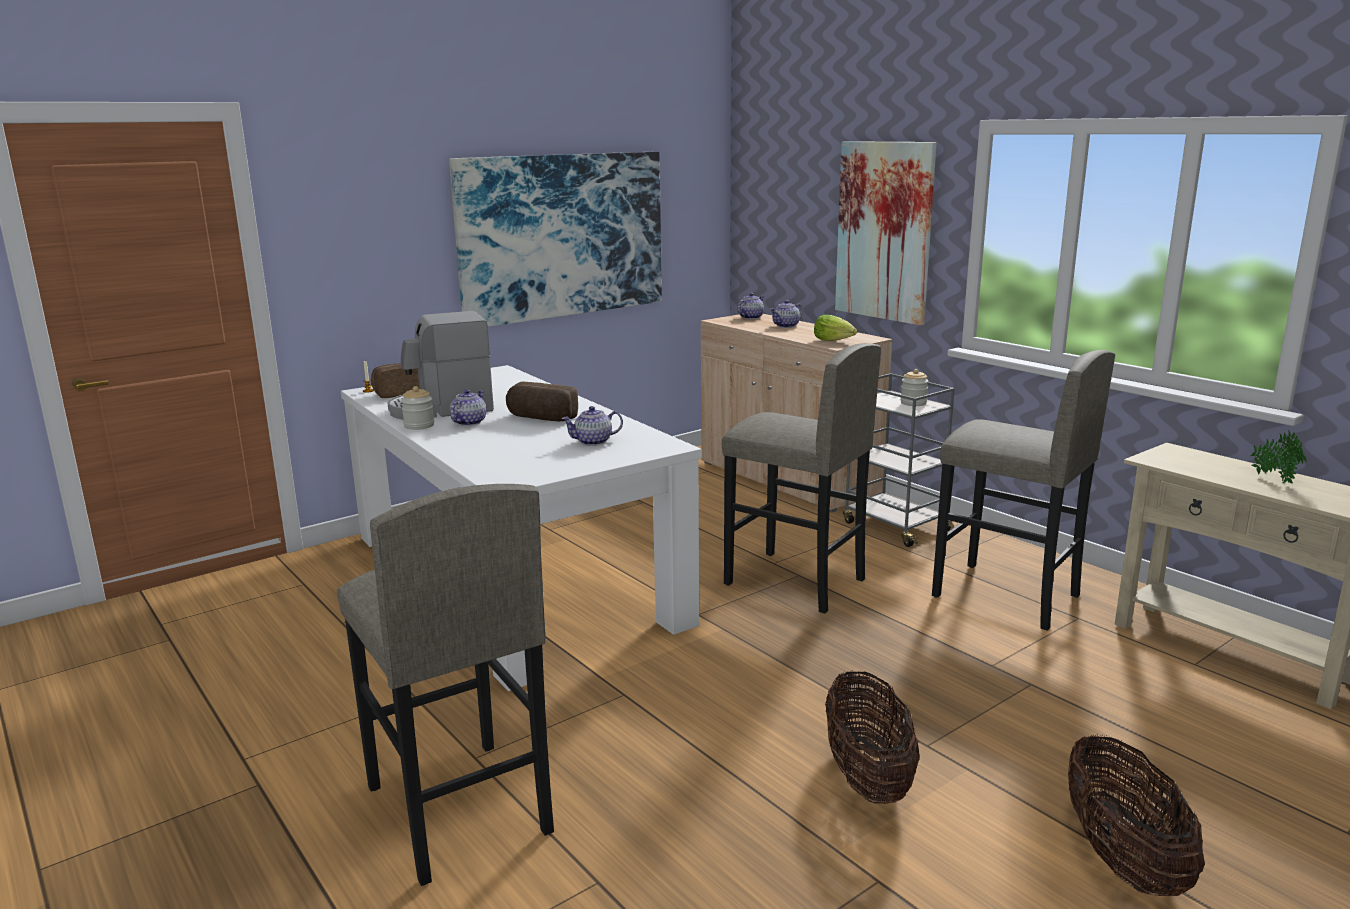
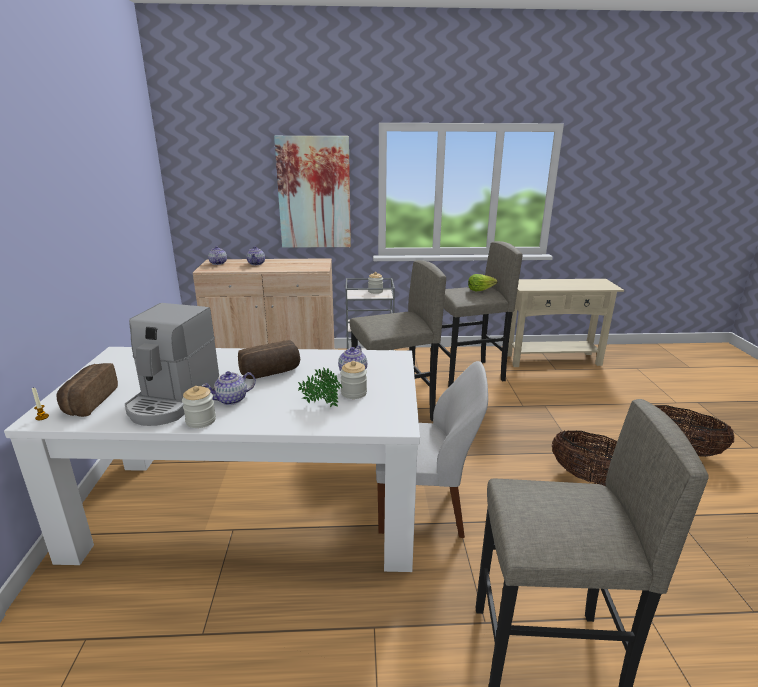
camera: 55 degrees left, 5 degrees up
(468, 422) = (232, 399): teapot -> teapot turned 90 degrees counterclockwise
(546, 453) = (353, 393): none -> jar
(562, 236) = (100, 223): picture -> none
(623, 665) = (424, 508): none -> white chair
(834, 341) = (310, 266): lettuce -> lettuce (480, 290)
(1273, 479) = (566, 283): potted plant -> potted plant (321, 404)

